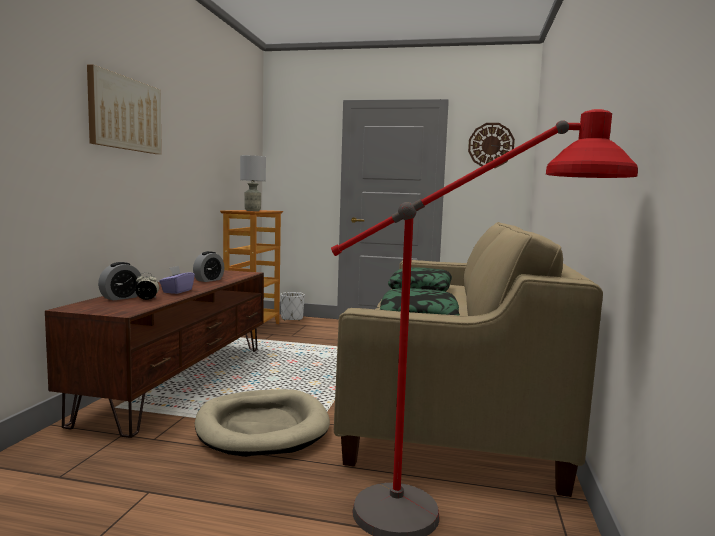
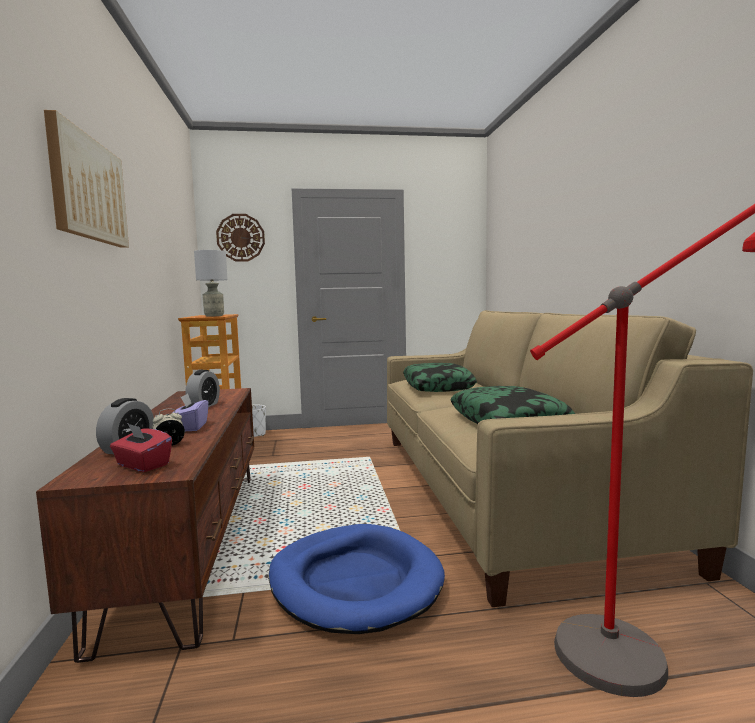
camera: 20 degrees left, 0 degrees up
(114, 307) = (142, 465): none -> red tissue box
(262, 427) = (355, 582): beige dog bed -> blue dog bed
(491, 145) = (447, 236): wall clock -> wall clock (240, 237)

